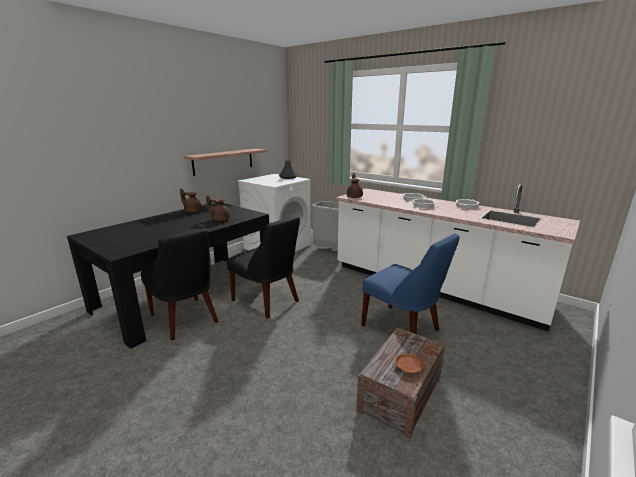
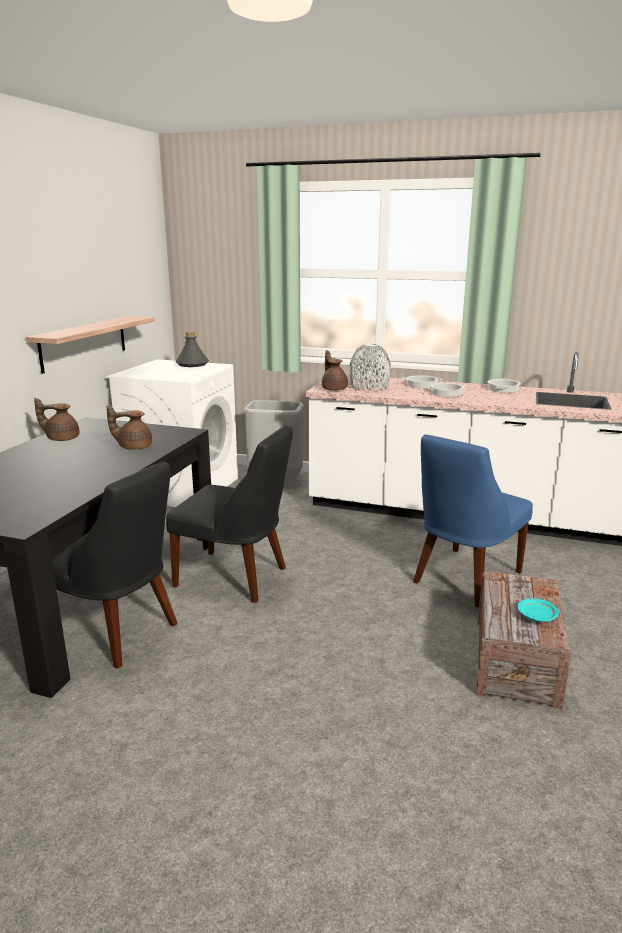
camera: 20 degrees left, 0 degrees up
(378, 197) = (369, 386): none -> grey vase
(403, 329) = (464, 579): blue chair -> blue chair turned 105 degrees clockwise
(408, 367) = (536, 616): brown plate -> turquoise plate

